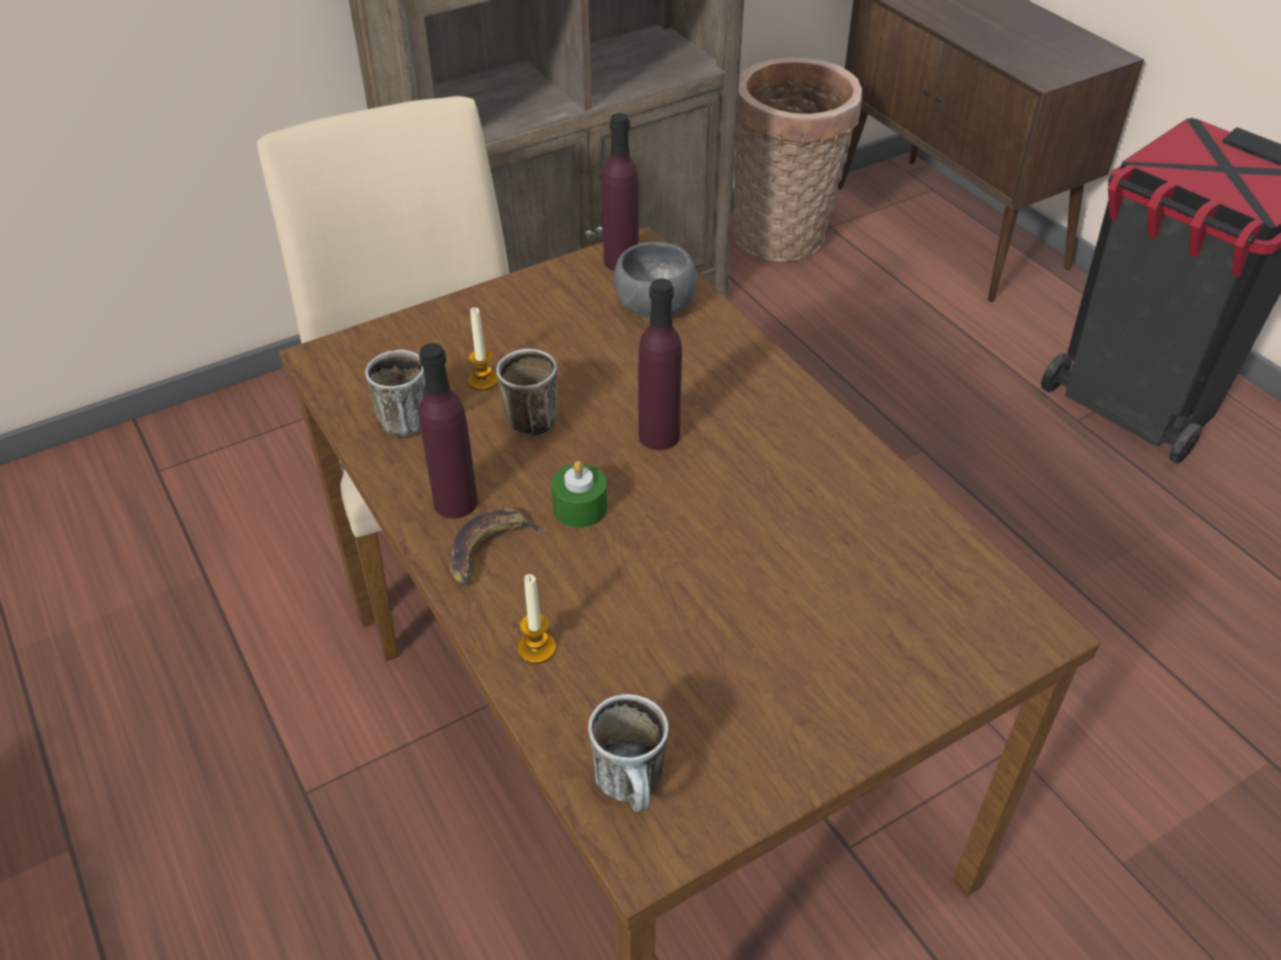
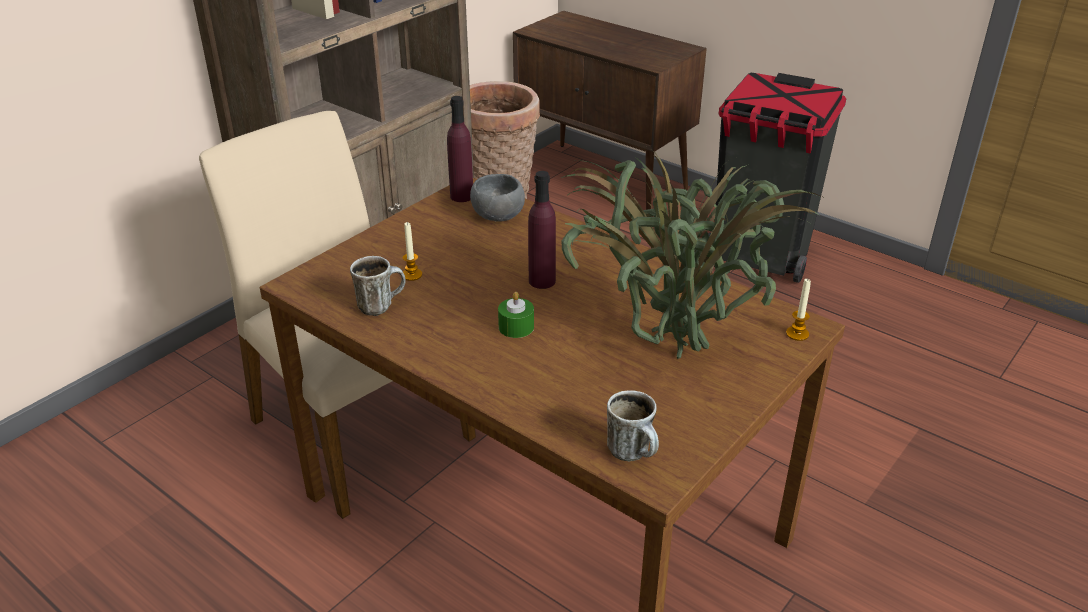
camera: 20 degrees left, 10 degrees down
(456, 502) = (435, 341): purple bottle -> none
(489, 550) = (472, 360): banana -> none
(525, 418) = (452, 289): mug -> none
(536, 648) = (534, 402): candle -> candle (797, 334)
(788, 610) = (670, 349): none -> potted plant

